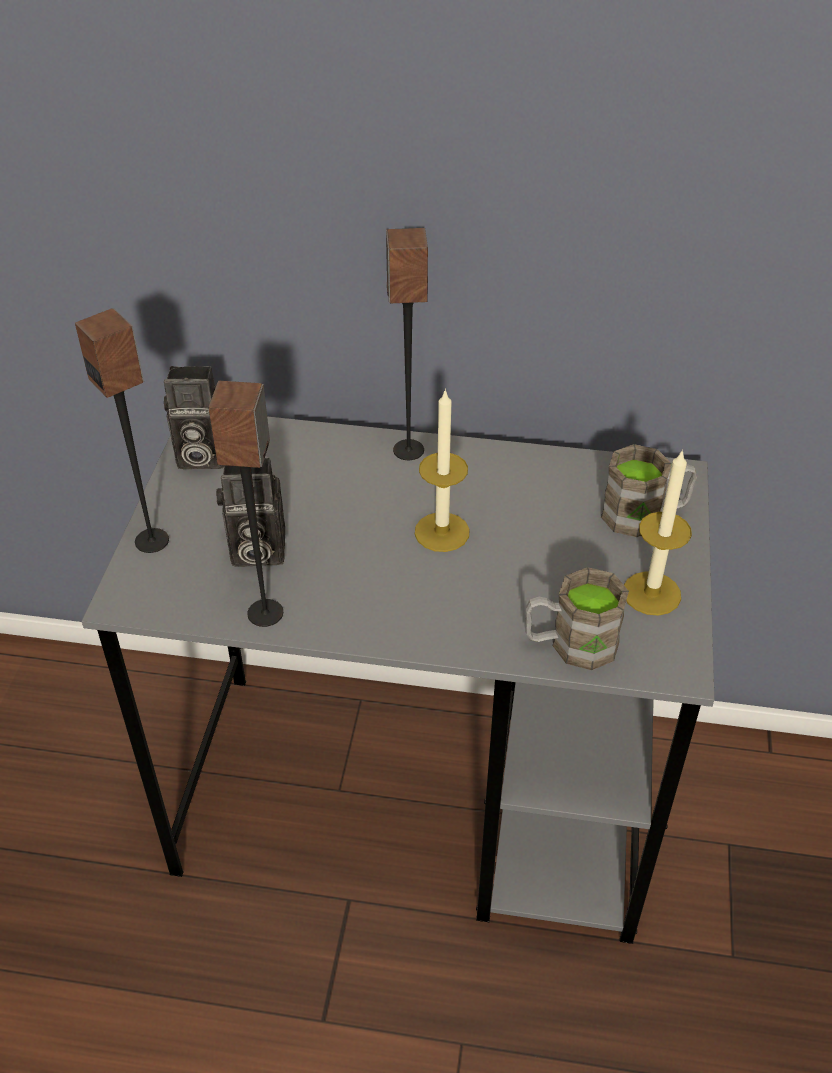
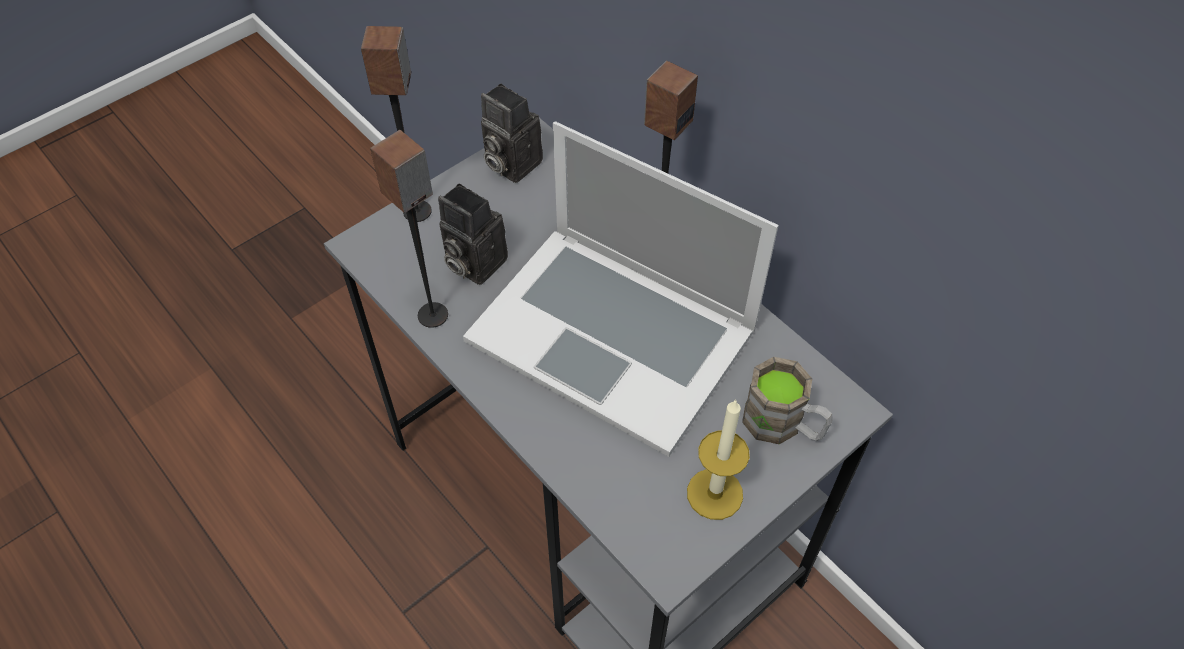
camera: 40 degrees right, 10 degrees up
(442, 532) = (612, 333): candle -> laptop
(570, 644) = (609, 488): brown mug -> none

